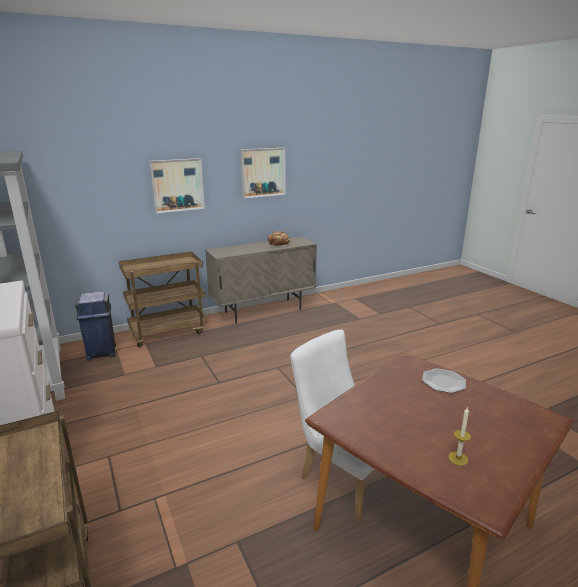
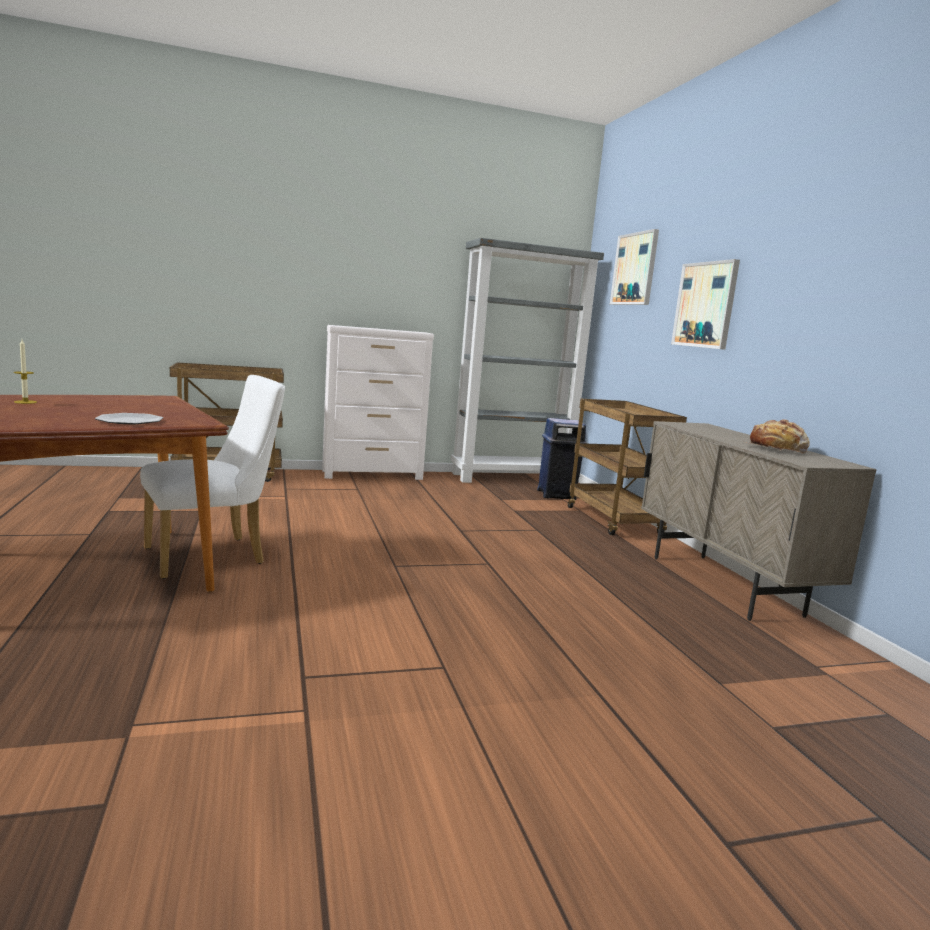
camera: 100 degrees right, 10 degrees down
(263, 172) = (829, 290): picture -> picture (635, 269)

